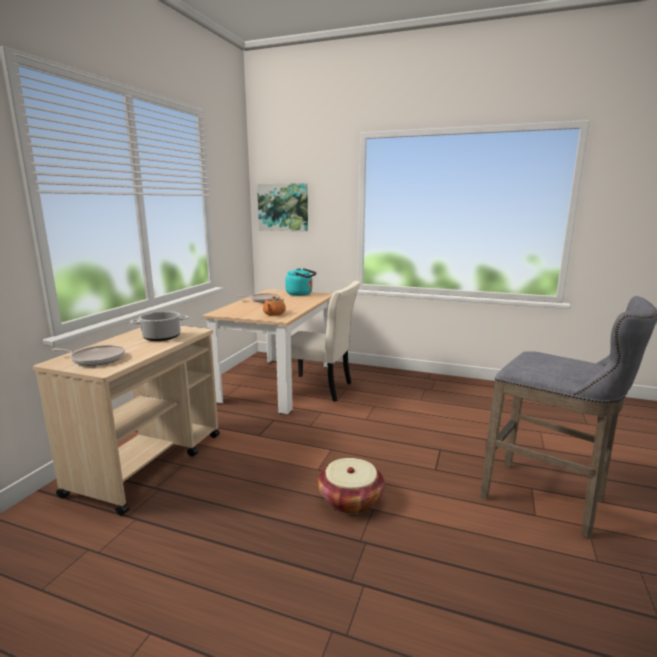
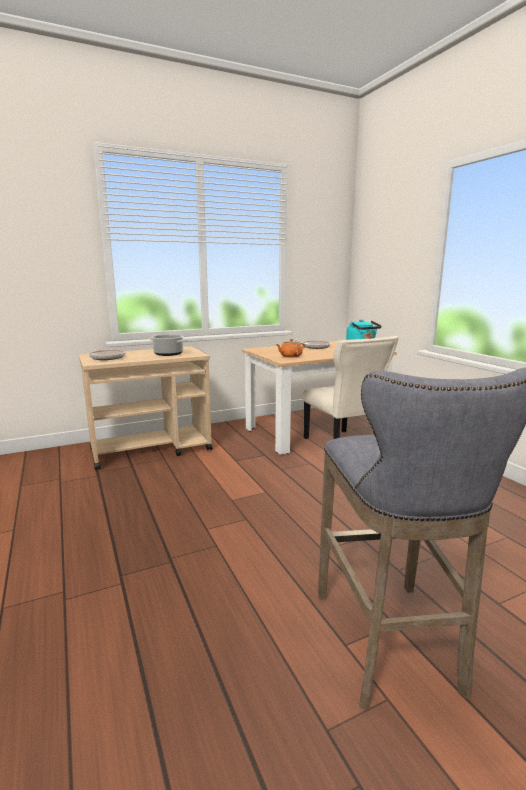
camera: 45 degrees right, 0 degrees up
(283, 207) = (373, 256): picture -> none
(350, 500) = (214, 530): basket -> none

